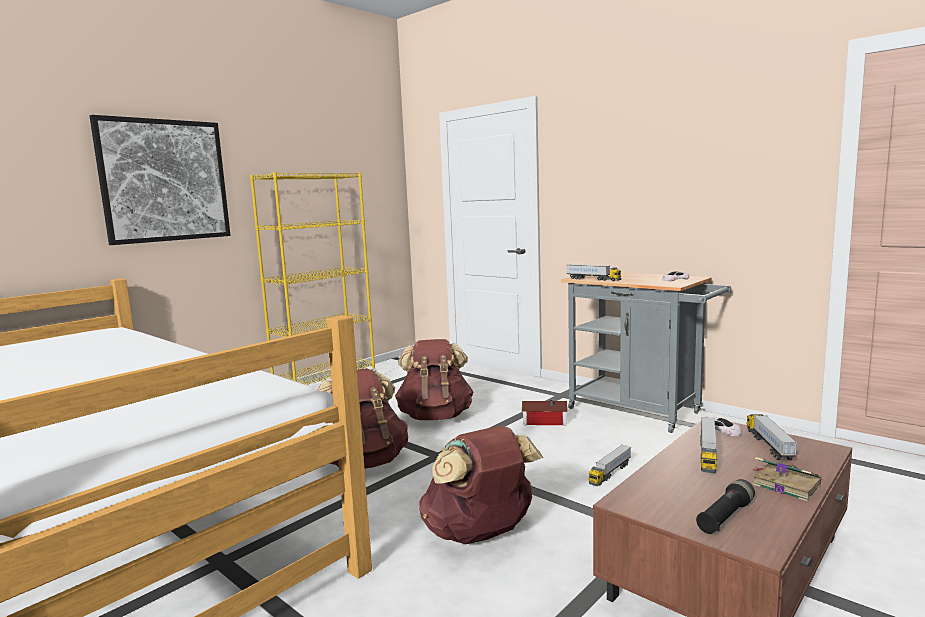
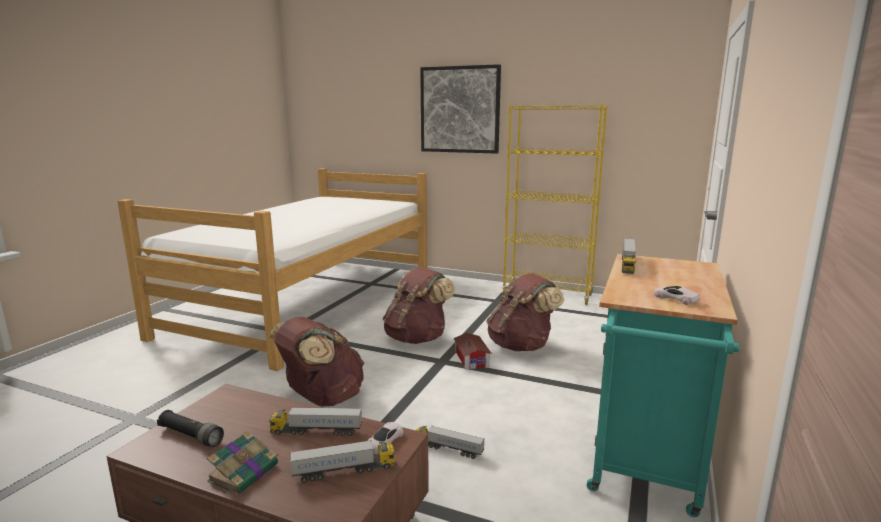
camera: 70 degrees right, 5 degrees up
(543, 420) = (558, 397): toy house -> toy house (472, 358)
(641, 412) = (646, 462): grey cart -> turquoise cart

